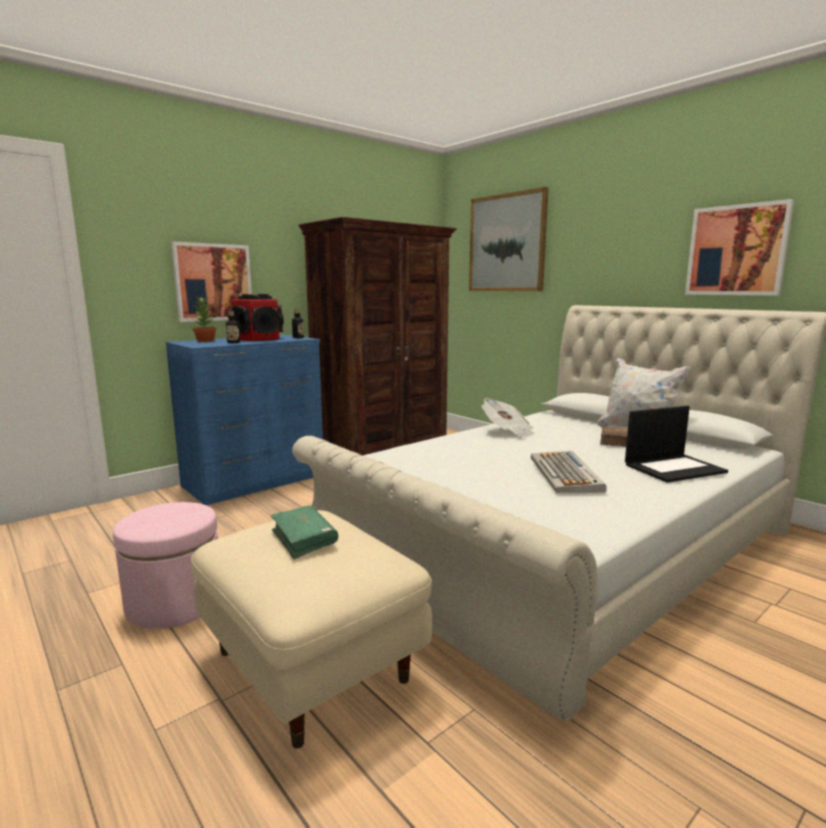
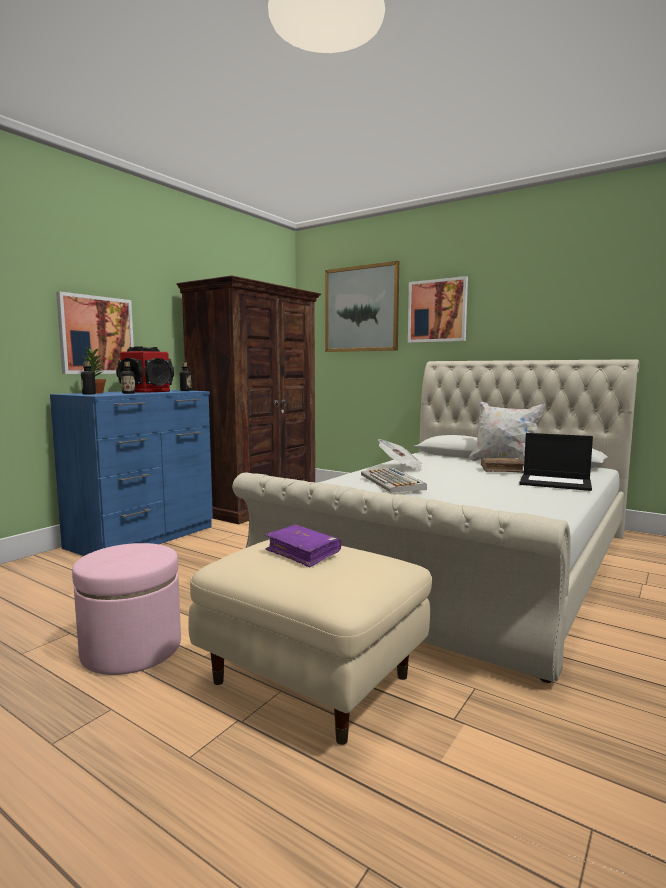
camera: 15 degrees left, 5 degrees down
(196, 343) = (89, 394): none -> bottle
(304, 539) = (303, 553): green book -> purple book
(566, 474) = (480, 491): keyboard -> keyboard (392, 482)
(674, 468) = (556, 483): laptop -> laptop turned 60 degrees clockwise
(736, 250) = (563, 314): picture -> picture (437, 311)

